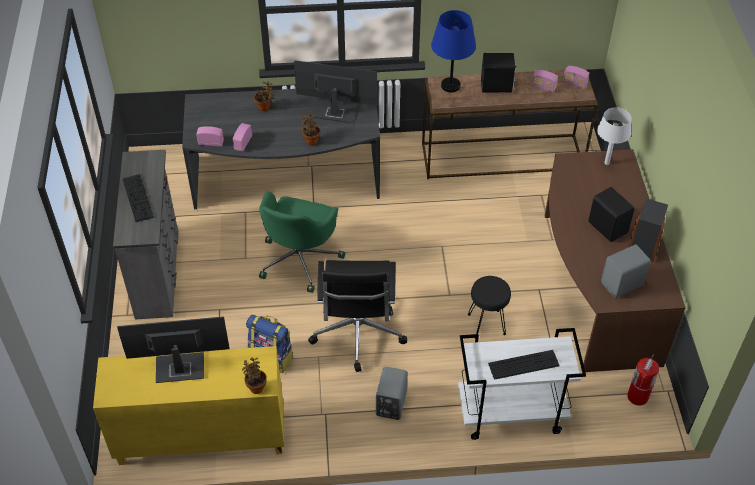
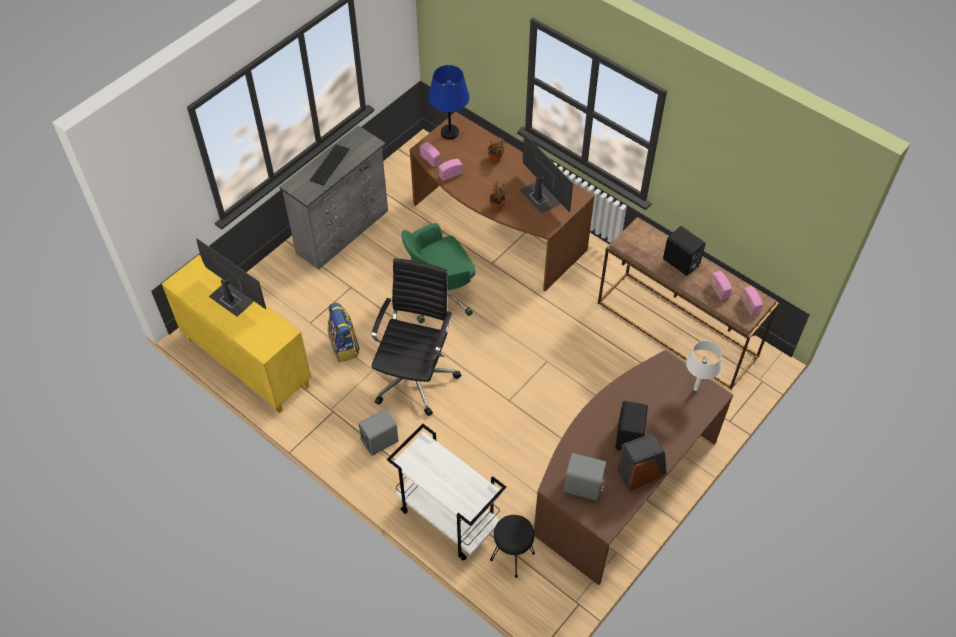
camera: 45 degrees right, 5 degrees up
(256, 387) = (258, 347): potted plant -> none
(286, 182) = (495, 230): grey desk -> brown desk
(357, 333) = (415, 375): black office chair -> black office chair turned 150 degrees clockwise
(450, 86) = (645, 236): blue table lamp -> blue table lamp (449, 132)
(486, 323) = (509, 442): black stool -> black stool (512, 556)
(523, 364) = (444, 481): keyboard -> none
(637, 397) = (550, 588): fire extinguisher -> none

